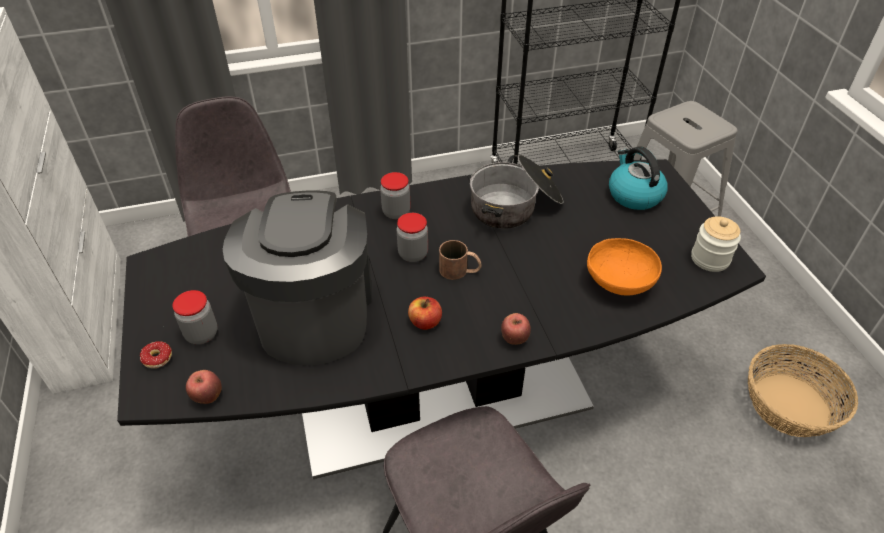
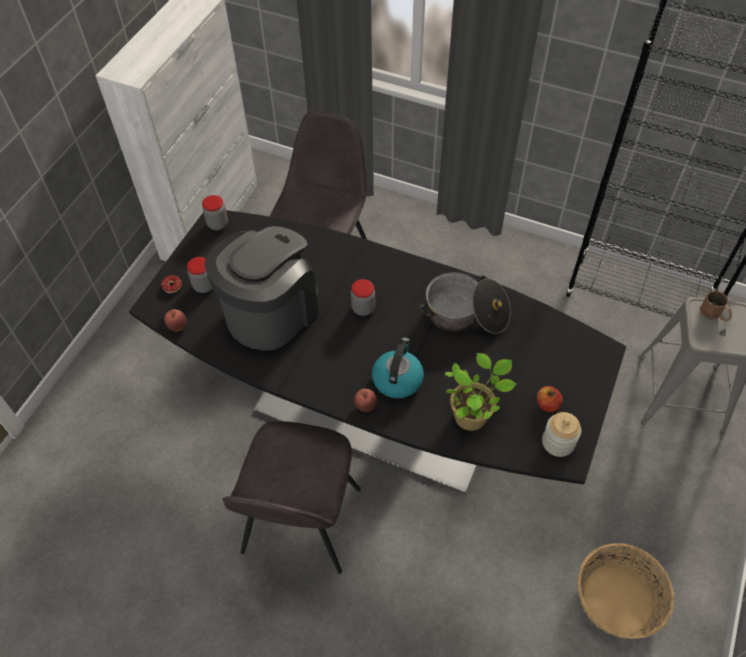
camera: 40 degrees right, 10 degrees up
(396, 212) = (382, 270): jar -> jar (217, 224)
(425, 322) = (325, 359): apple -> apple (547, 404)
(460, 271) = (380, 339): brown mug -> brown mug (714, 314)
(618, 283) = (472, 415): orange bowl -> potted plant
(634, 195) = (562, 359): kettle -> kettle (397, 379)

